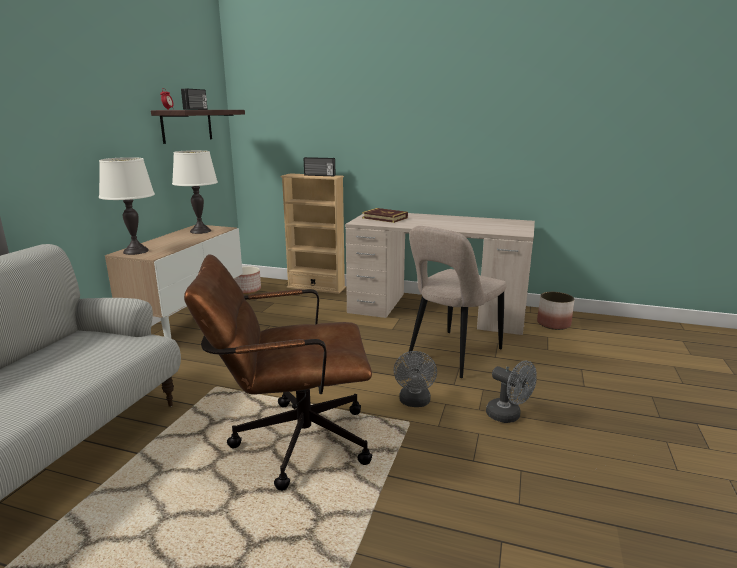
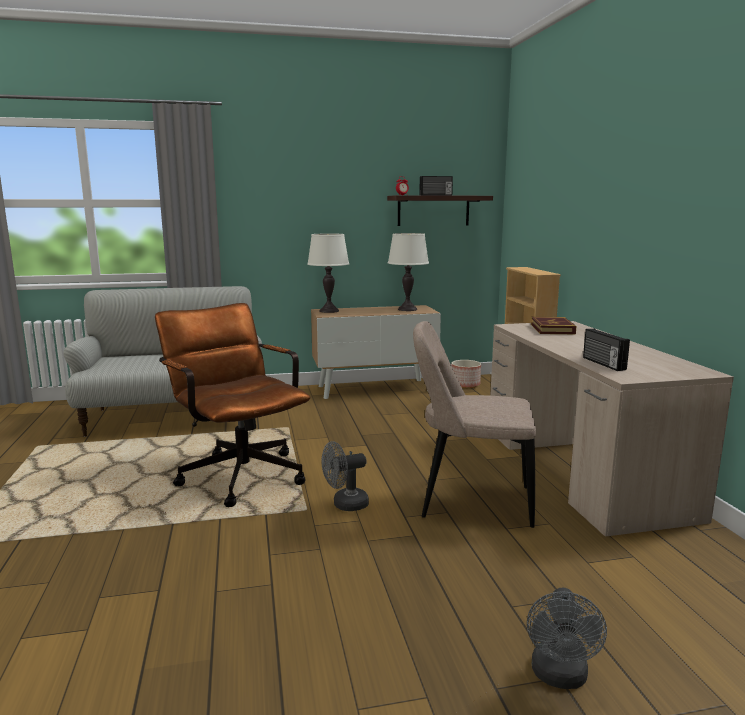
camera: 60 degrees right, 5 degrees down
(319, 175) = (536, 271): radio -> radio (603, 363)
(508, 416) = (370, 560): grey fan -> grey fan (560, 677)
(554, 324) = (691, 556): planter -> none

